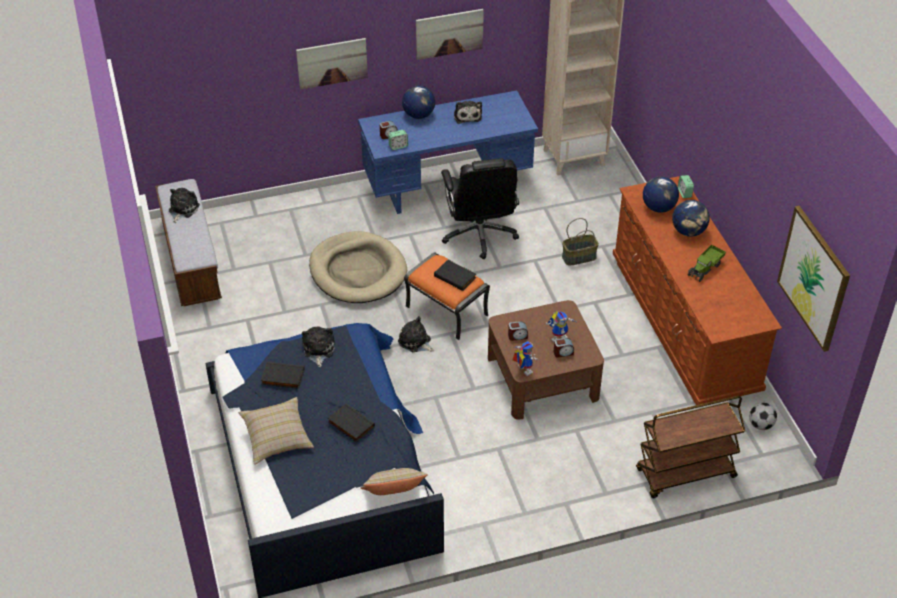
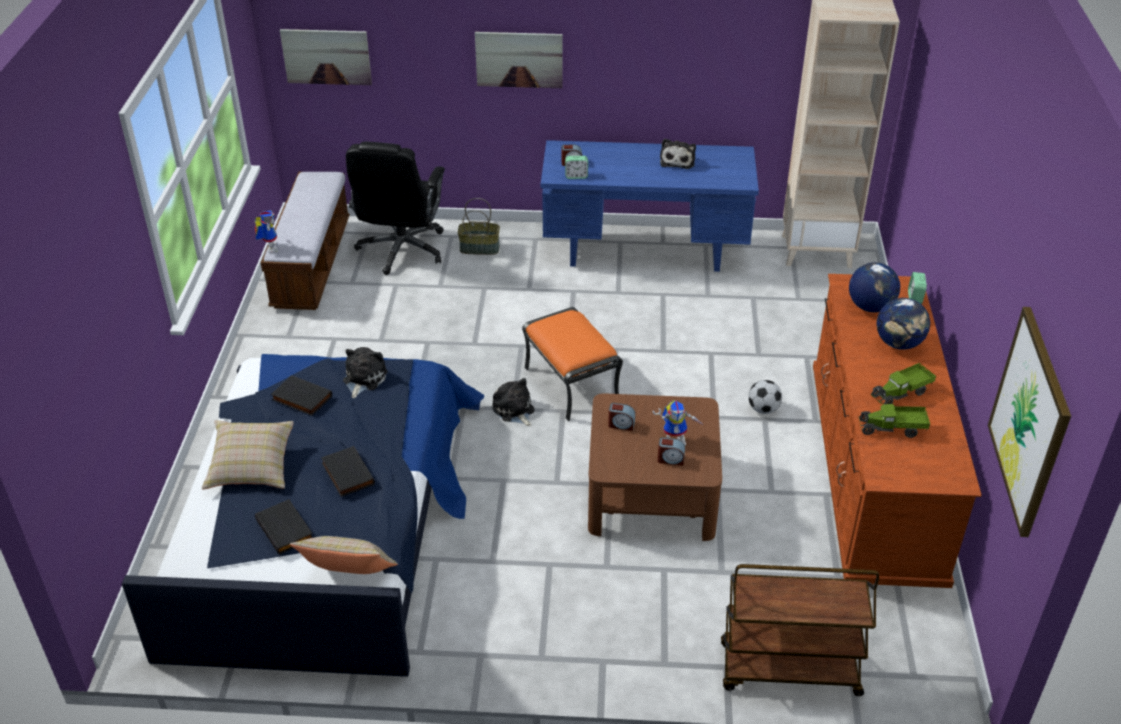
camera: 20 degrees right, 5 degrees down
(182, 209) = (310, 199): plush toy -> none
(357, 271) = (489, 316): beige dog bed -> none
(418, 115) = (619, 149): globe -> none
(449, 33) = (671, 50): picture -> picture (326, 56)
(456, 276) = (582, 338): black book -> black book (286, 529)
(479, 234) = (657, 309): black office chair -> black office chair (402, 250)
(522, 370) = (605, 466): toy robot -> toy robot (269, 247)
(579, 257) = (769, 362): basket -> basket (480, 248)
(710, 296) = (892, 429): none -> toy truck
(760, 425) = (928, 634): football -> football (763, 409)

